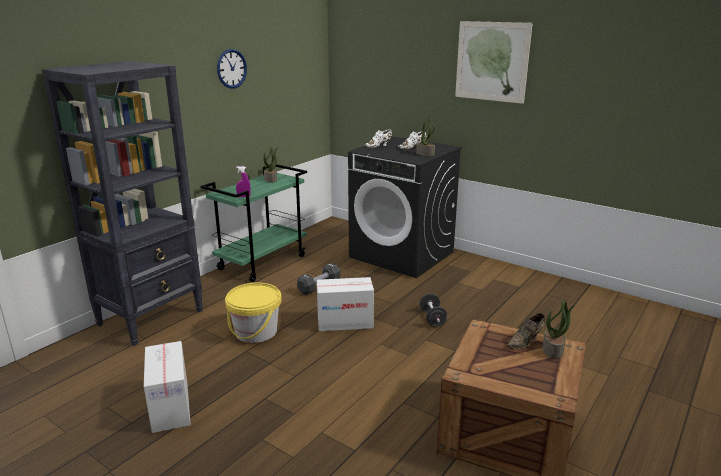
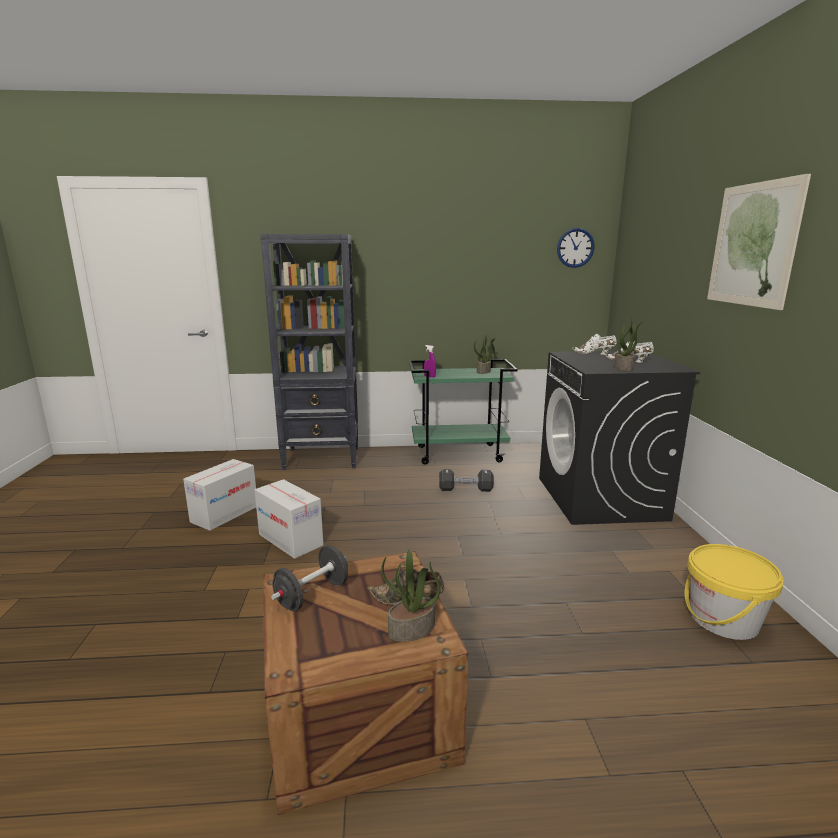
camera: 50 degrees right, 5 degrees down
(231, 68) = (464, 253): wall clock -> wall clock (575, 248)
(256, 332) = (356, 497): yellow bucket -> yellow bucket (723, 619)
(345, 322) = (427, 525): cardboard box -> cardboard box (291, 540)
(432, 318) = (510, 566): black dumbbell -> black dumbbell (312, 594)

